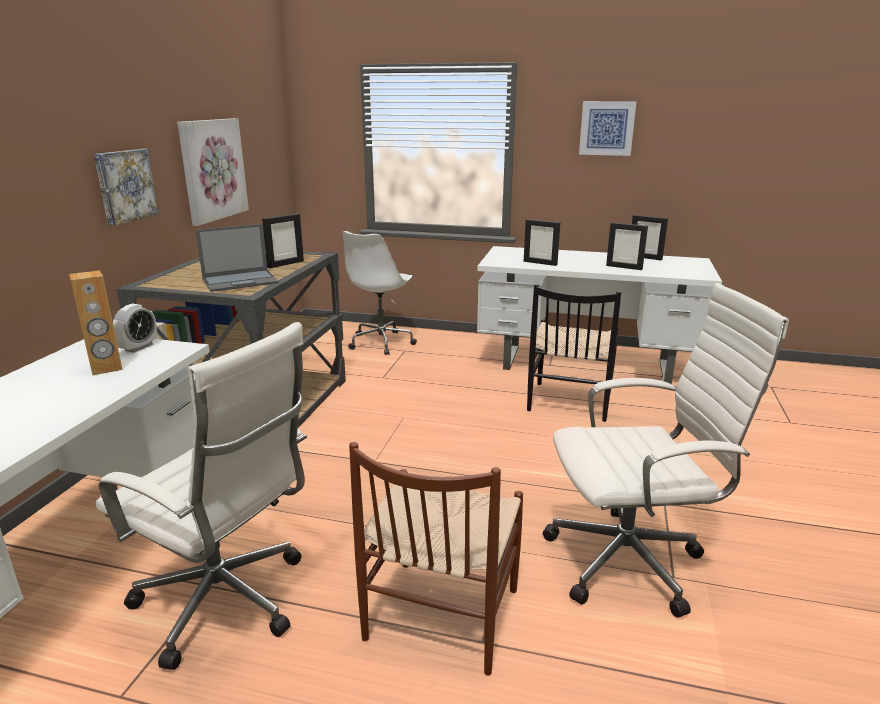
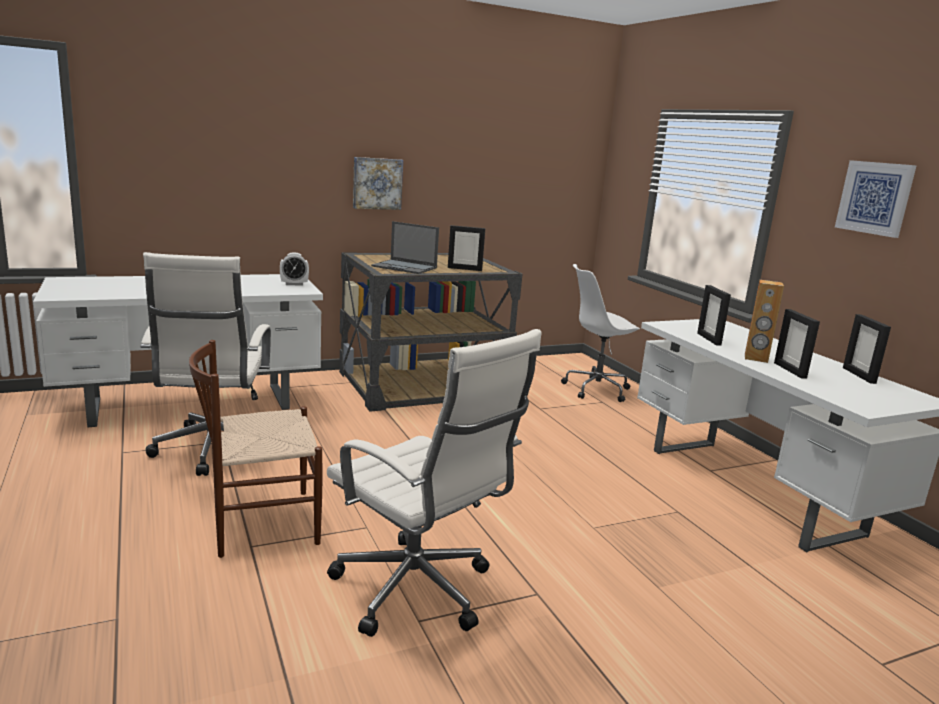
camera: 50 degrees right, 5 degrees down
(106, 368) = (257, 286): brown speaker -> brown speaker (756, 358)
(212, 170) = (479, 188): picture -> none
(568, 404) = (646, 499): black chair -> none

